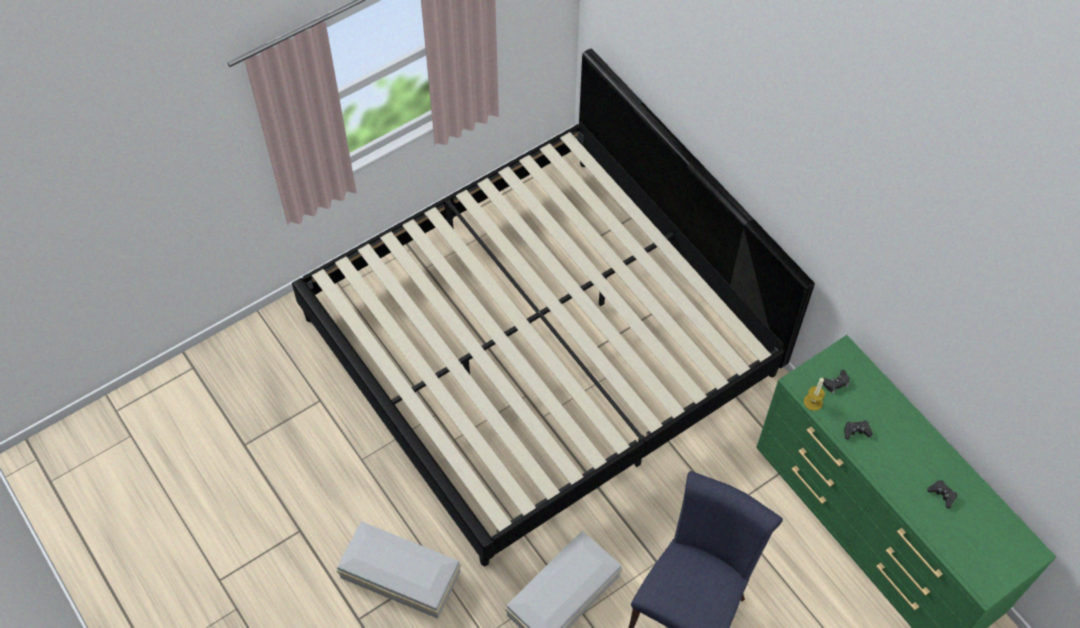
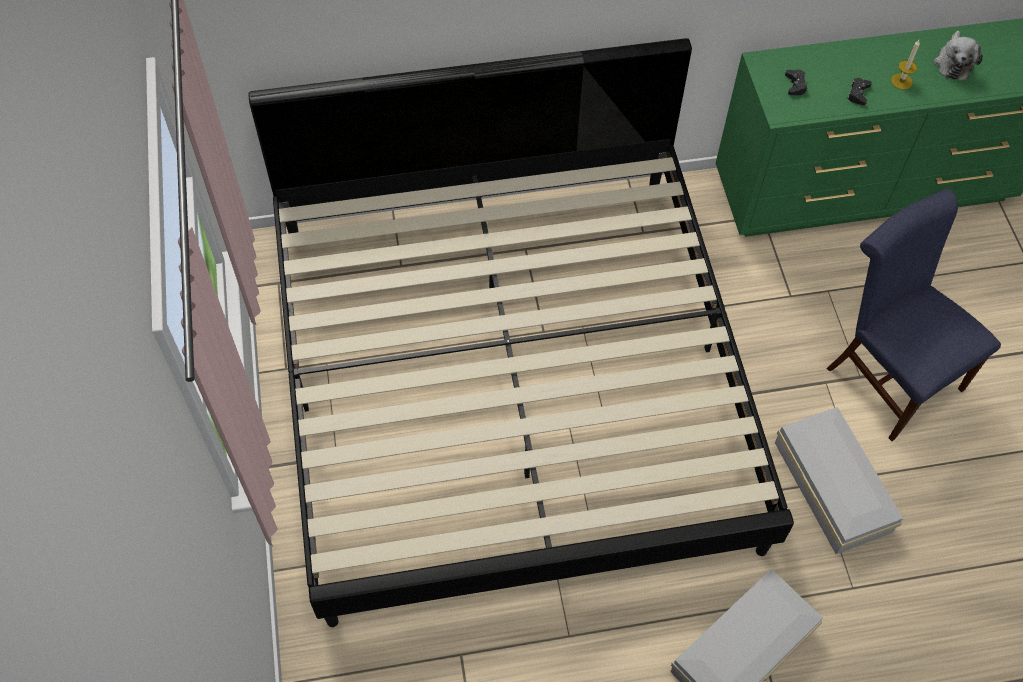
camera: 65 degrees left, 0 degrees up
(813, 402) = (809, 112): candle -> candle (901, 81)
(942, 494) = (953, 62): black game controller -> plush toy

